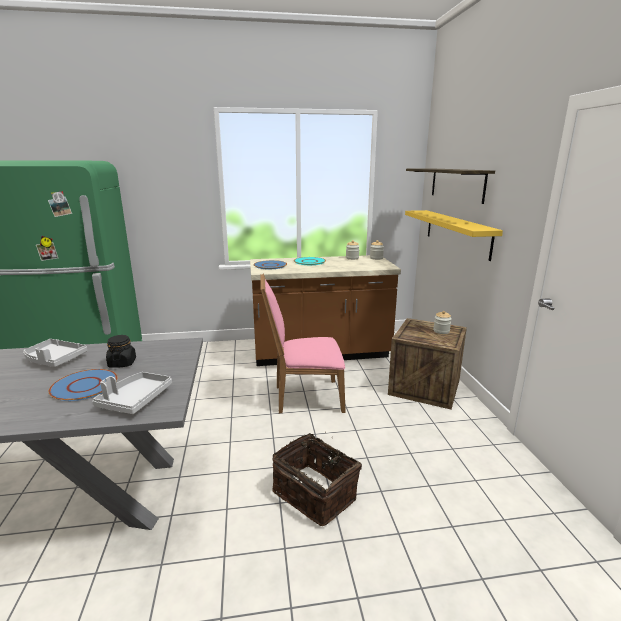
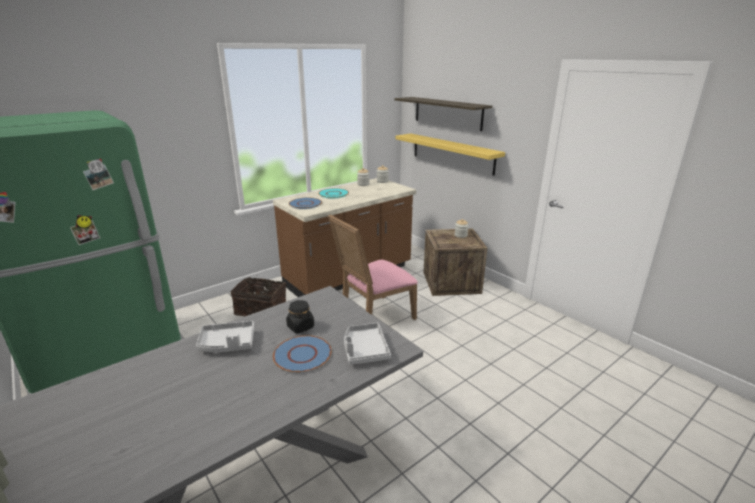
camera: 30 degrees left, 5 degrees up
(316, 493) = (454, 382): basket -> basket (261, 309)

